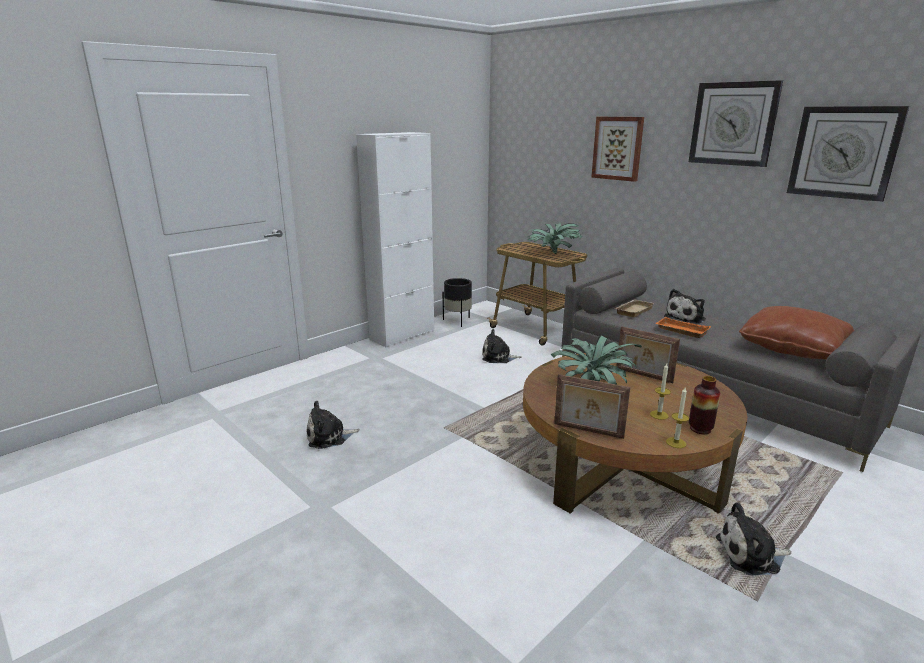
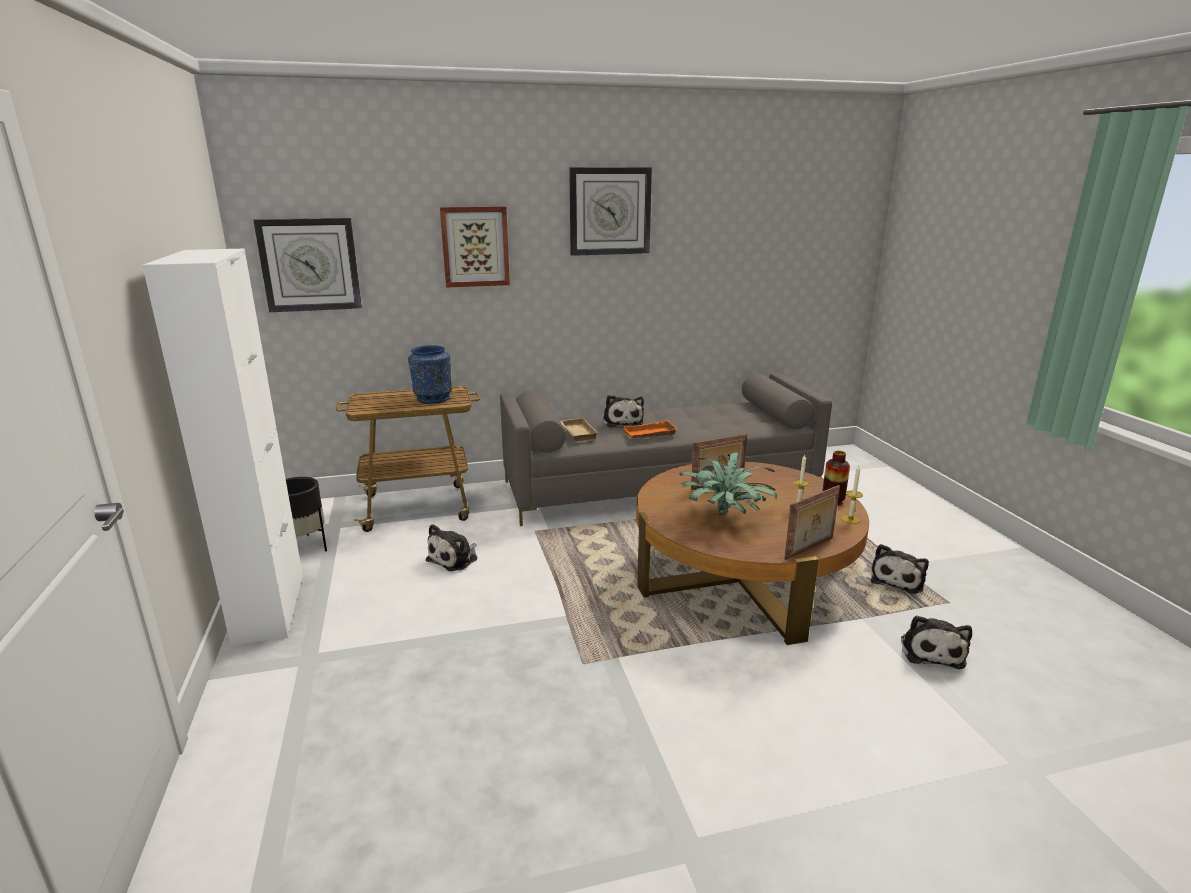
camera: 60 degrees left, 0 degrees up
(329, 437) = (507, 787): plush toy -> plush toy (931, 651)
(553, 254) = (432, 398): potted plant -> blue vase
(792, 348) = (726, 415): brown pillow -> none
(844, 152) = (708, 234): wall clock -> wall clock (310, 265)

